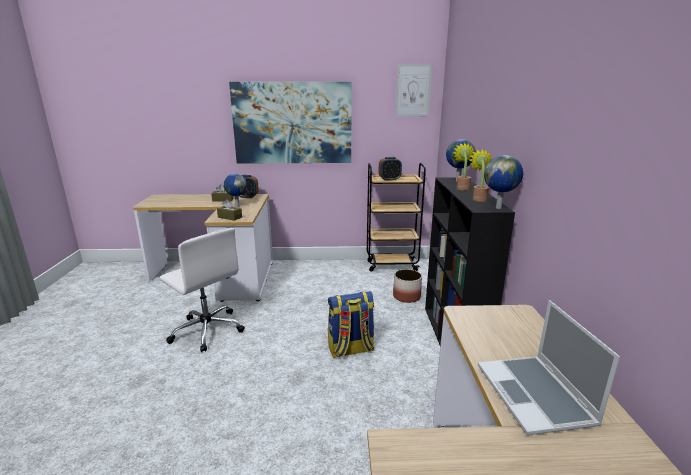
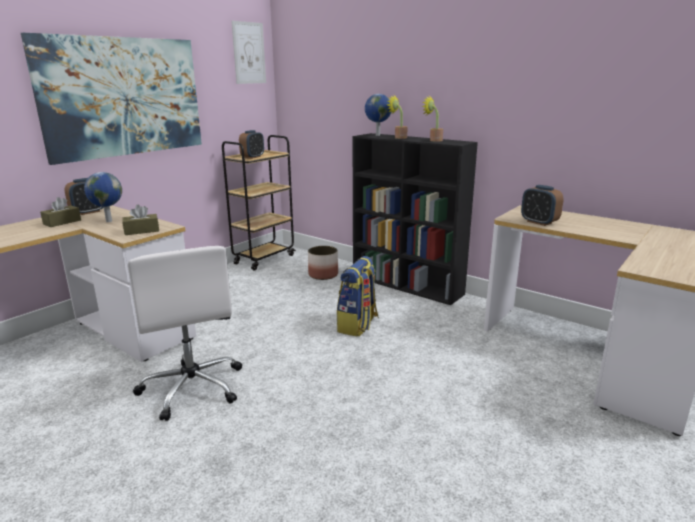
camera: 50 degrees left, 0 degrees up
(207, 330) = (192, 387): white office chair -> white office chair turned 75 degrees clockwise
(477, 332) = (539, 222): none -> alarm clock
(499, 208) = (463, 141): globe -> none
(536, 396) = (617, 231): laptop -> none

